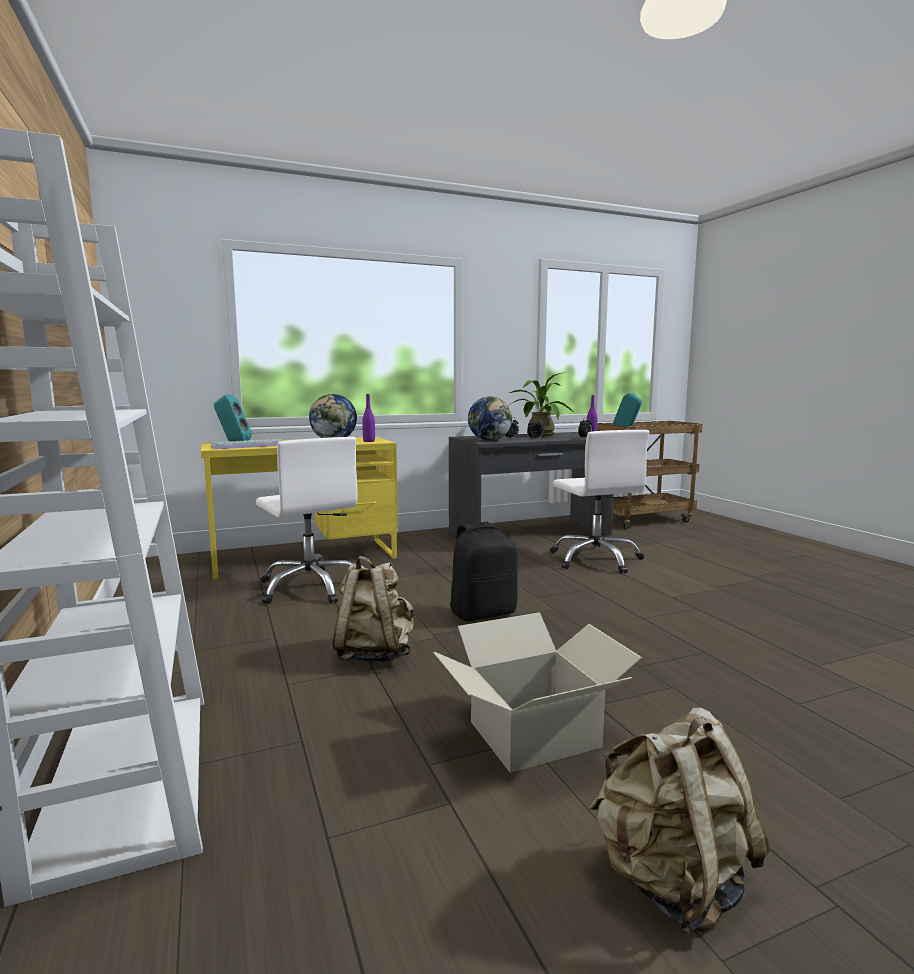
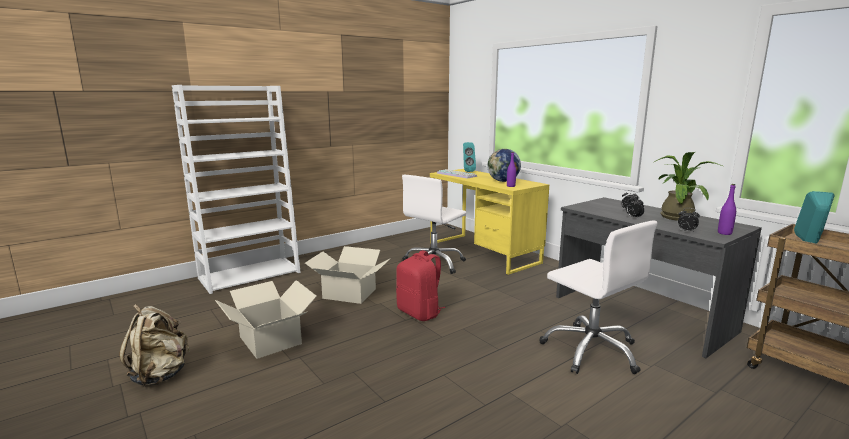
camera: 75 degrees right, 5 degrees up
(374, 654) = (349, 293): beige backpack -> cardboard box
(483, 613) = (420, 313): black backpack -> red backpack
(489, 440) = (593, 207): globe -> none
(596, 559) = (591, 350): white office chair -> white office chair turned 90 degrees counterclockwise

